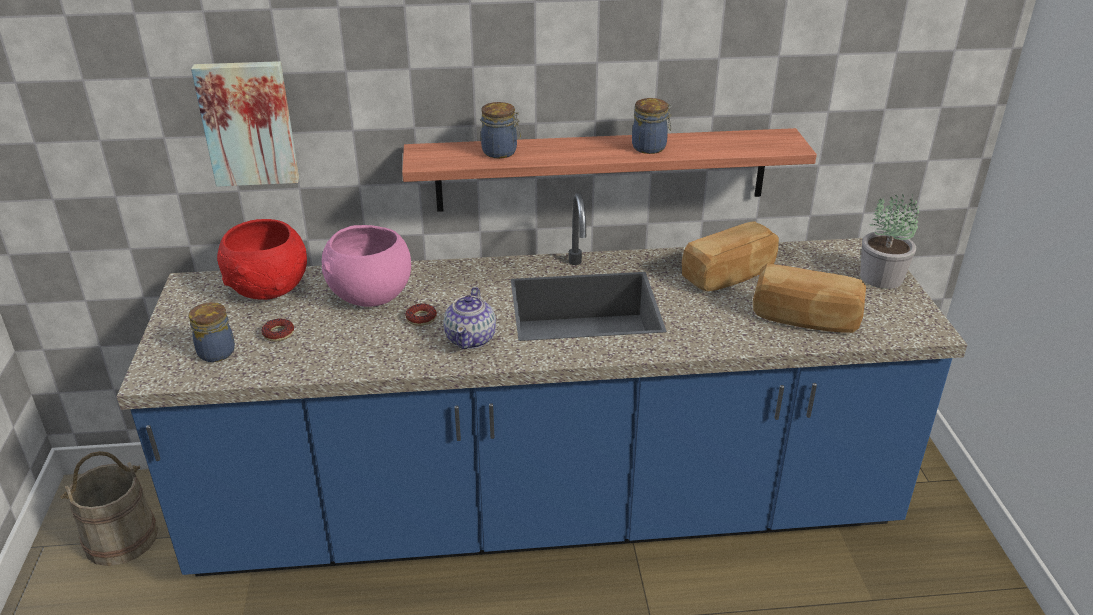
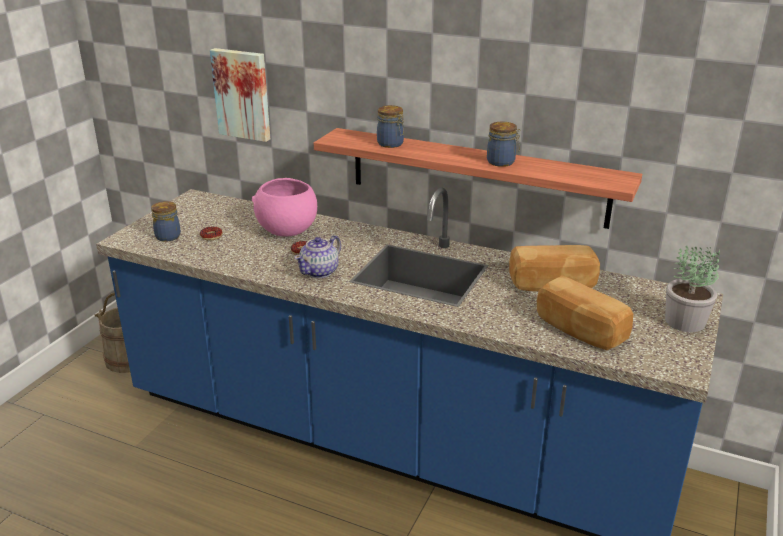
camera: 30 degrees right, 5 degrees down
(270, 289) = (233, 211): red bowl -> none

